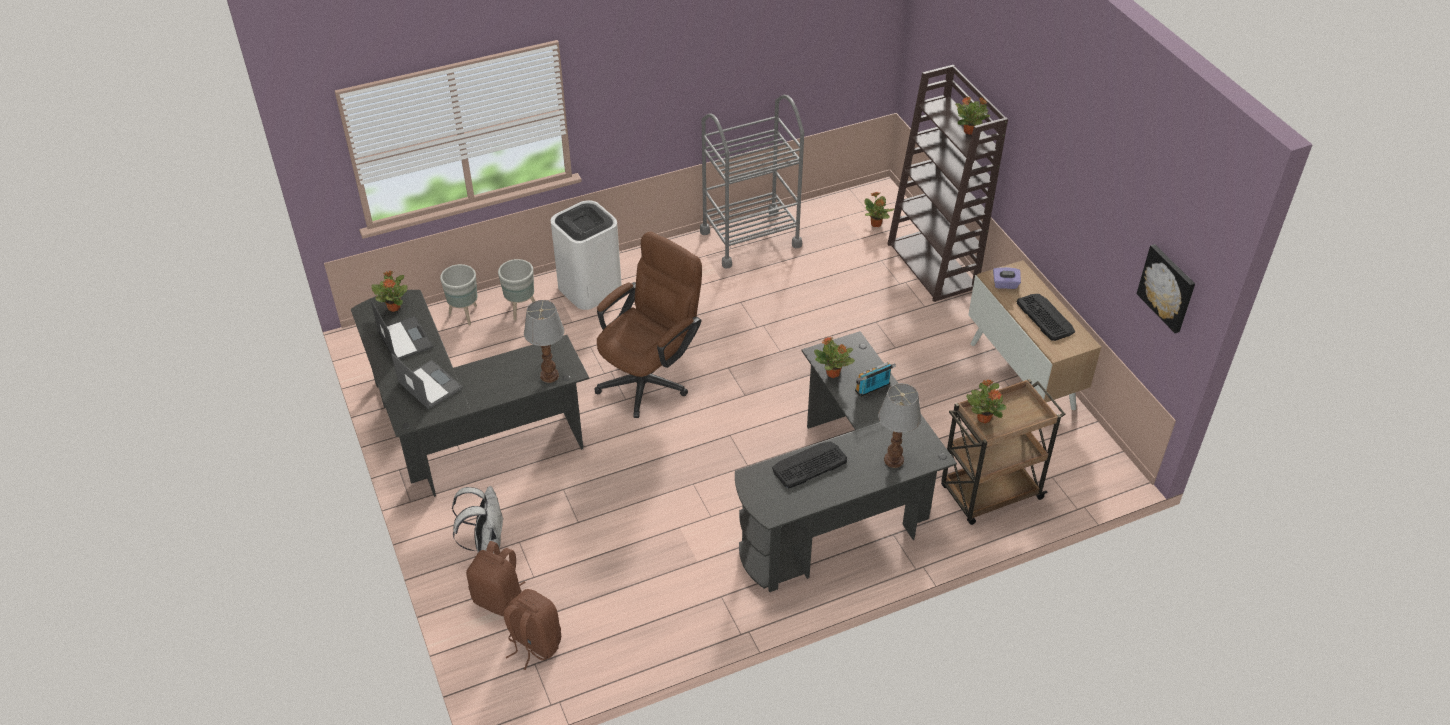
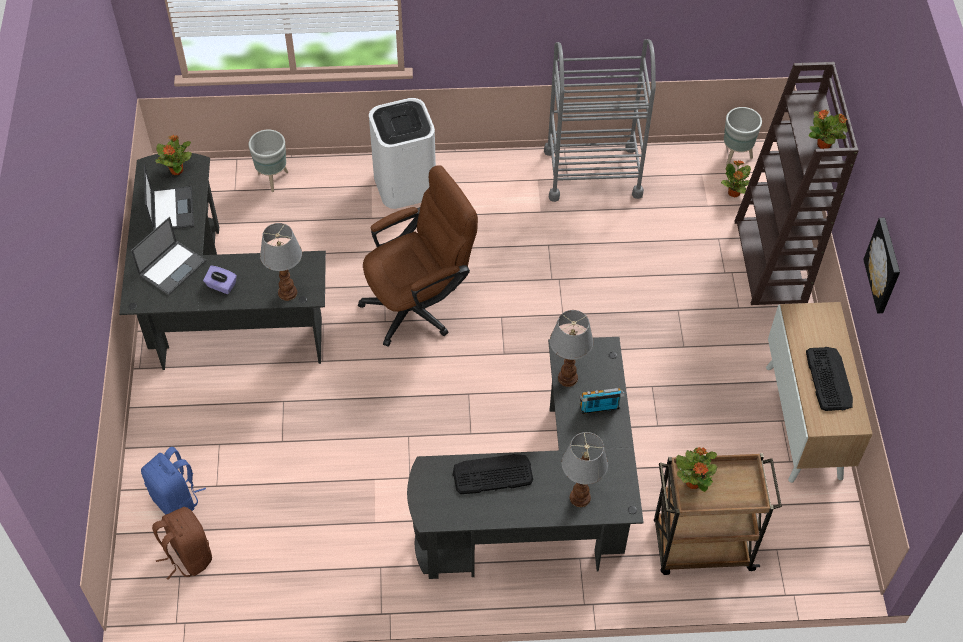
camera: 20 degrees right, 10 degrees up
(429, 385) = (172, 267): laptop -> laptop turned 60 degrees clockwise
(485, 542) = (189, 434): white backpack -> none
(500, 599) = (176, 498): brown backpack -> blue backpack
(521, 309) = (328, 188): grey planter -> grey planter (736, 155)
(833, 373) = (567, 378): potted plant -> table lamp
(1005, 284) = (805, 326): purple tissue box -> purple tissue box (221, 286)
(1168, 287) = (930, 415): picture -> picture (884, 265)

